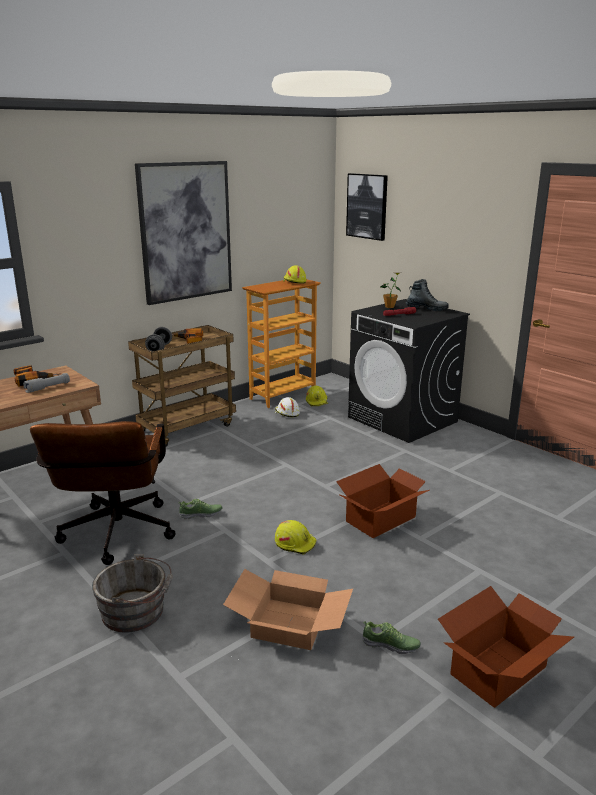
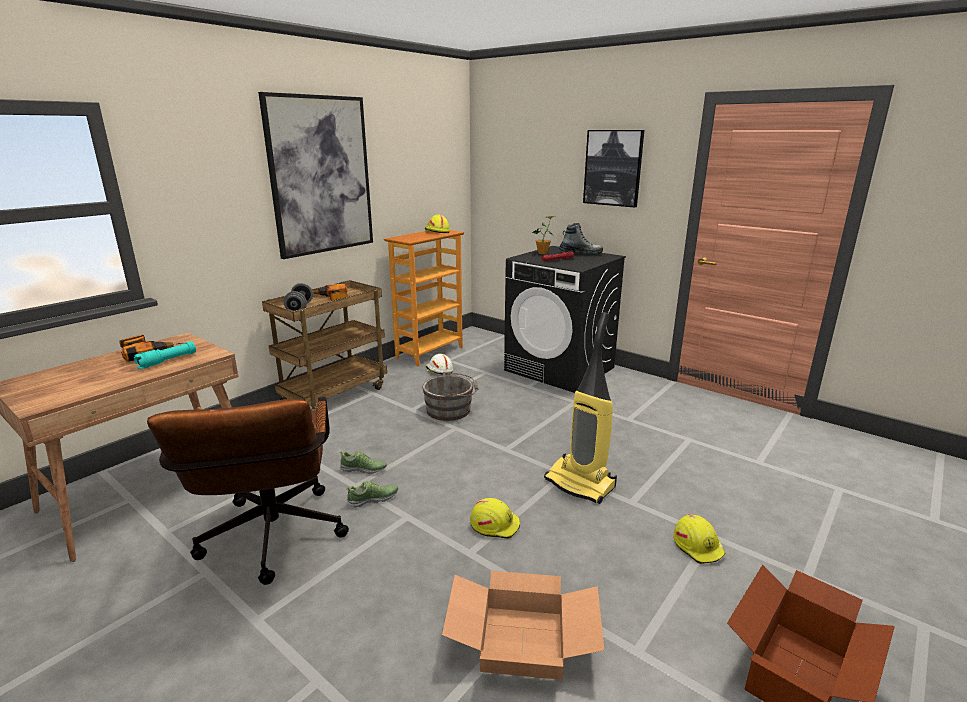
camera: 10 degrees left, 0 degrees up
(48, 388) = (167, 361): grey flashlight -> turquoise flashlight
(136, 612) = (318, 652): grey bucket -> grey bucket (451, 410)
(317, 401) = (467, 356): yellow hard hat -> yellow hard hat (698, 546)
(367, 206) = (507, 152): picture -> picture (613, 168)
(381, 519) = (581, 483): cardboard box -> vacuum cleaner
(390, 645) = (656, 656): shoe -> shoe (364, 469)

